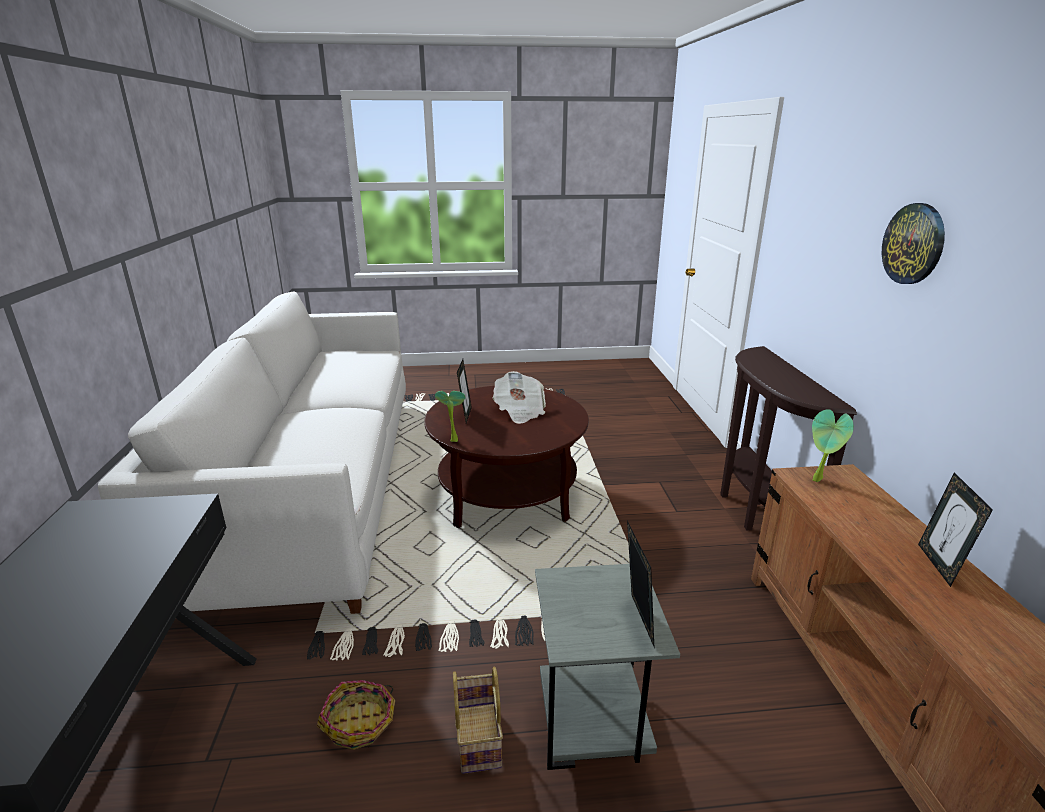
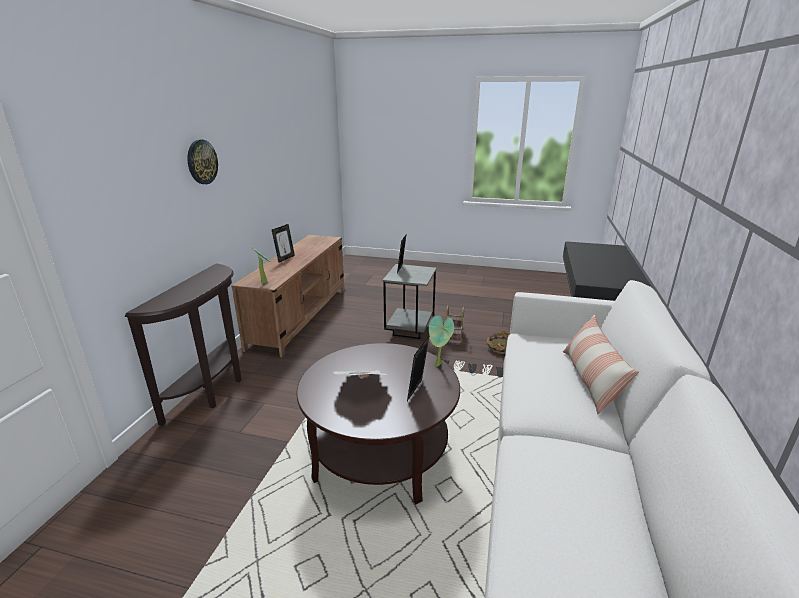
camera: 160 degrees left, 0 degrees up
(281, 440) = (590, 380): none -> pillow

